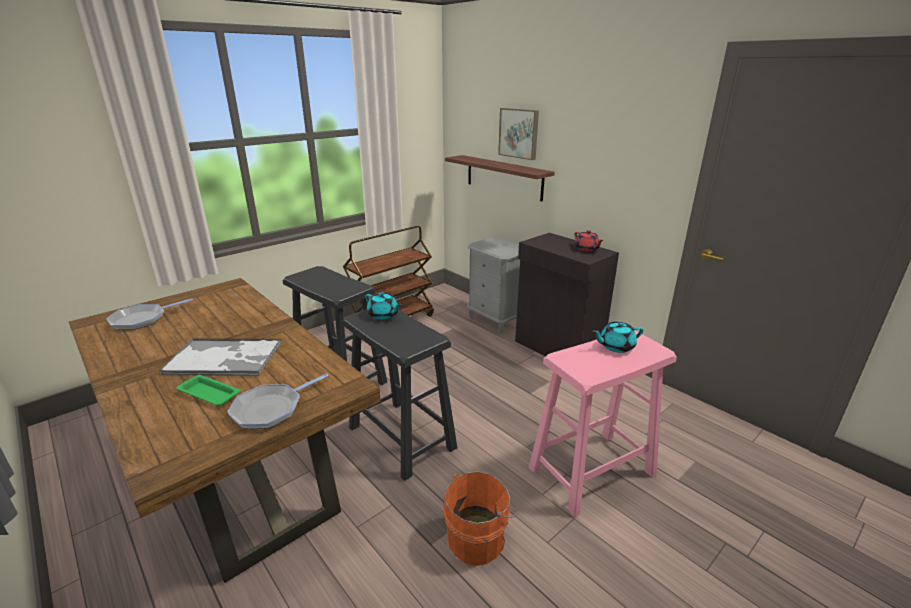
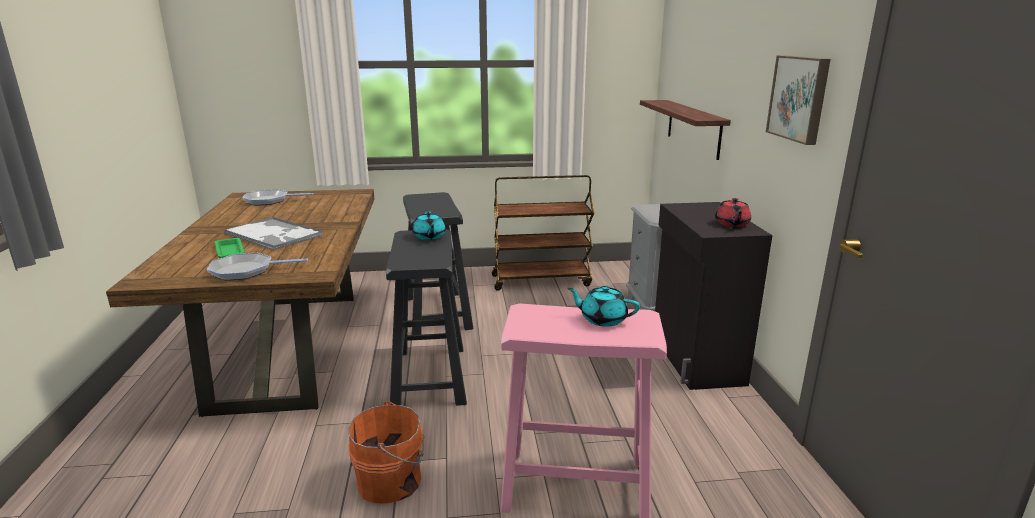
camera: 35 degrees right, 5 degrees down
(519, 133) = (708, 71): picture -> picture (800, 98)

